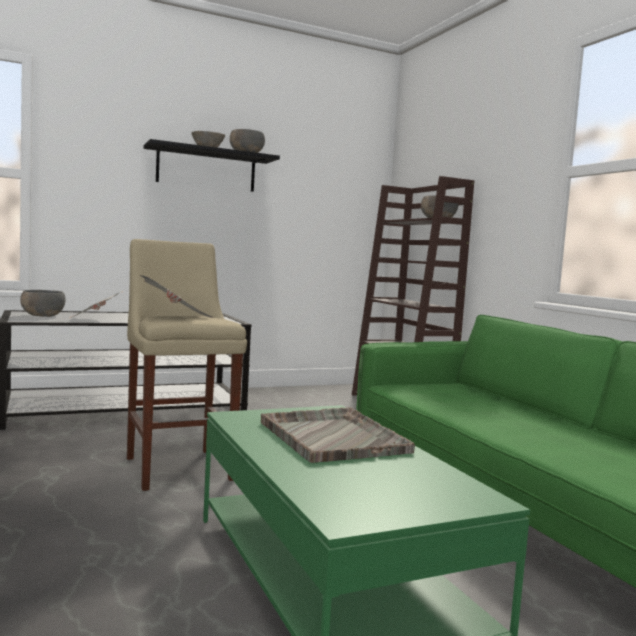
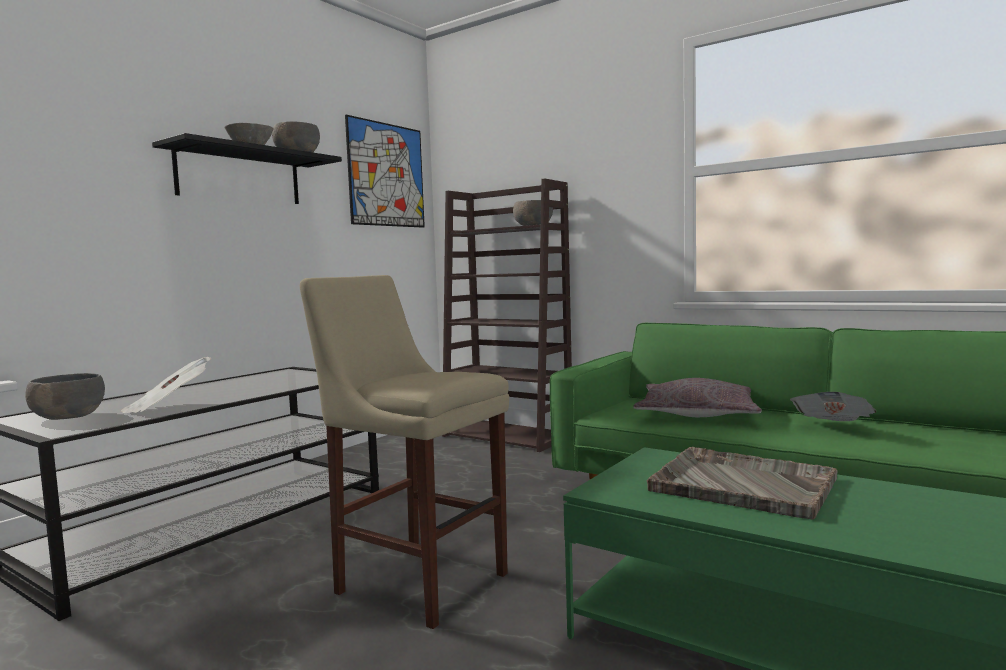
camera: 30 degrees left, 0 degrees up
(176, 316) = (417, 379): newspaper -> newspaper (832, 428)
(341, 170) = (386, 175): none -> picture
(474, 402) = (697, 414): none -> grey pillow

